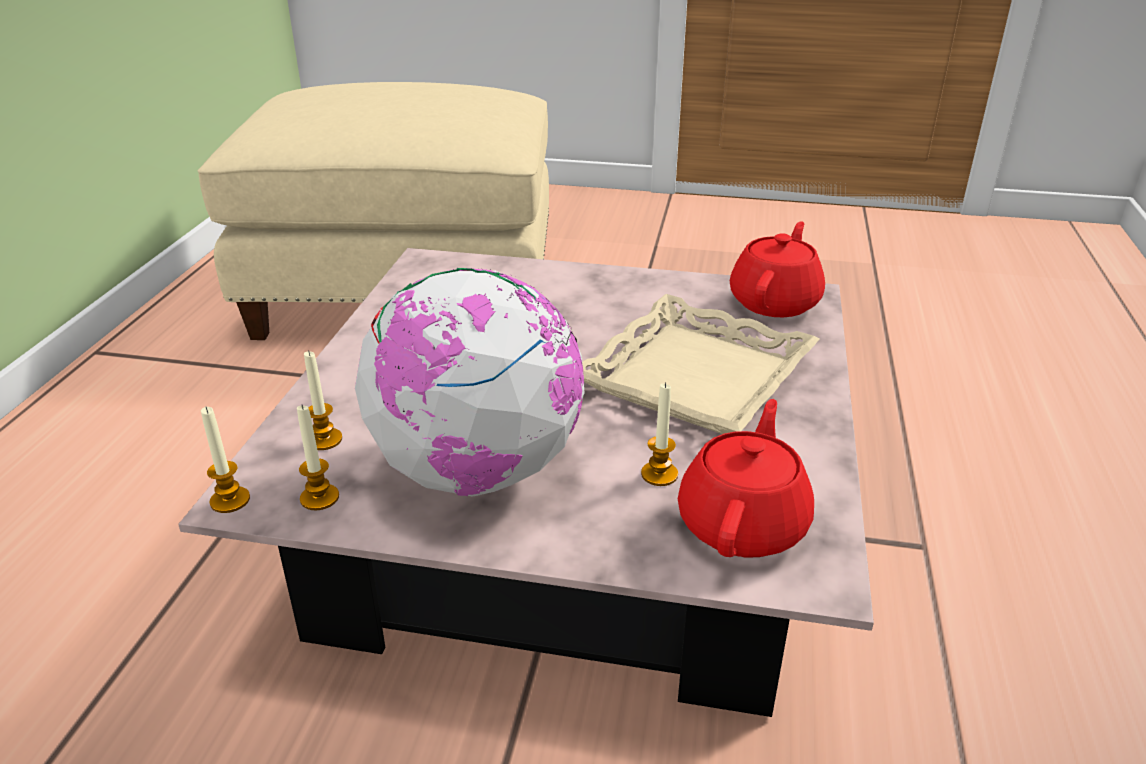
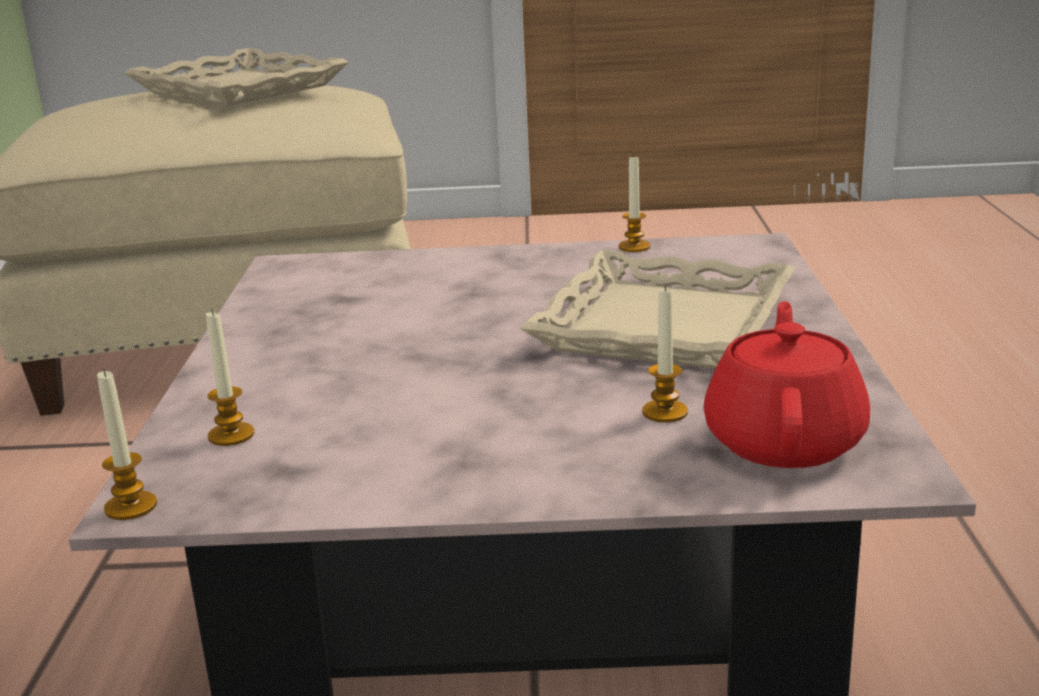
camera: 10 degrees left, 10 degrees down
(319, 498) = (250, 489): candle -> candle (634, 247)
(422, 94) = (241, 89): none -> beige tray
(478, 470) = (443, 437): globe -> none
(775, 302) = (722, 254): red teapot -> none

